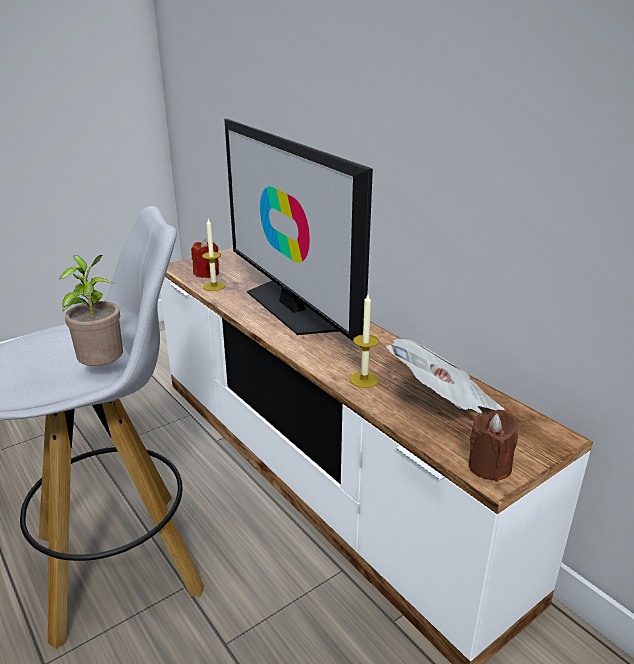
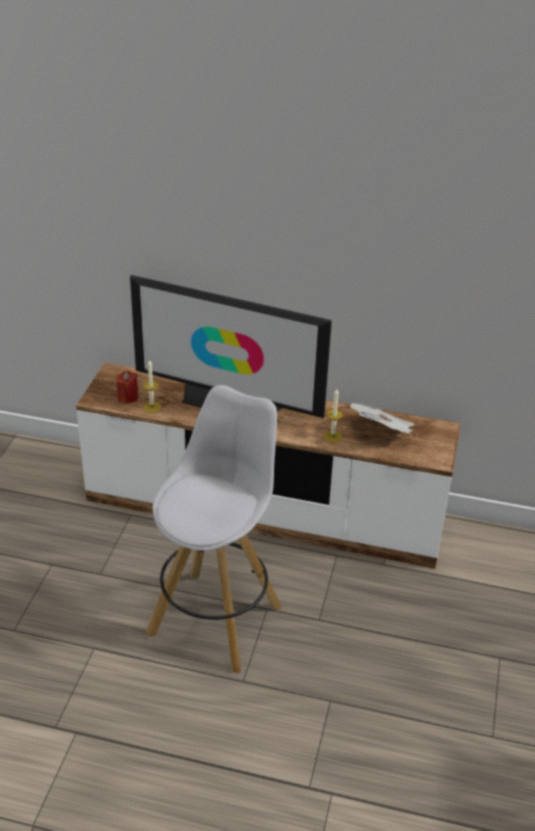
camera: 40 degrees left, 10 degrees up
(103, 369) = (235, 494): potted plant -> none
(489, 466) = (434, 456): brown candle -> none

